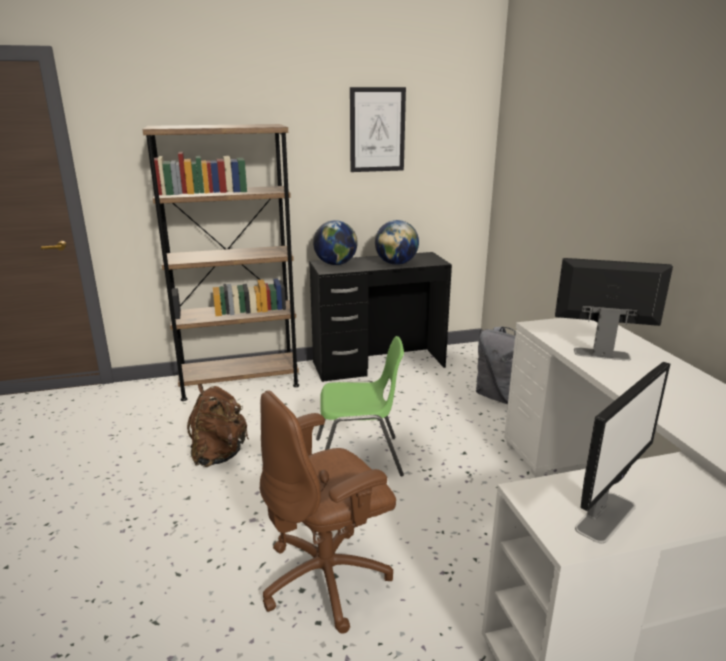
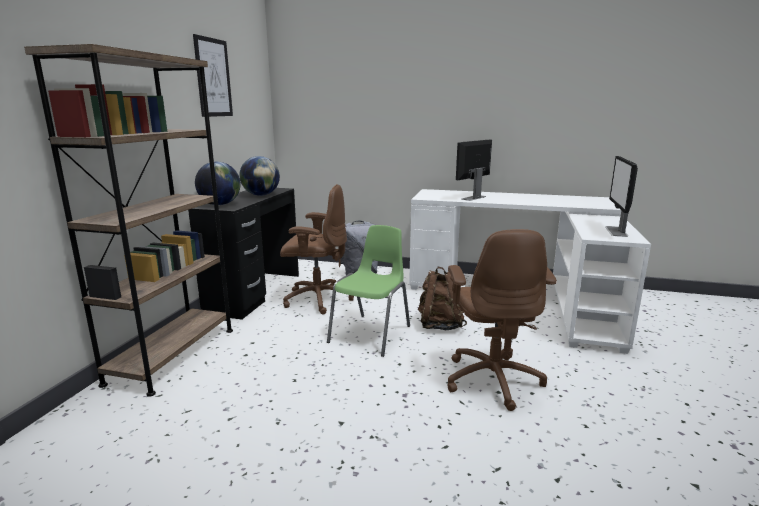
camera: 60 degrees left, 5 degrees down
(218, 455) = (291, 393): brown backpack -> brown backpack (440, 325)
(402, 398) = (317, 299): none -> brown office chair
(606, 516) = (616, 231): monitor -> monitor turned 150 degrees counterclockwise

